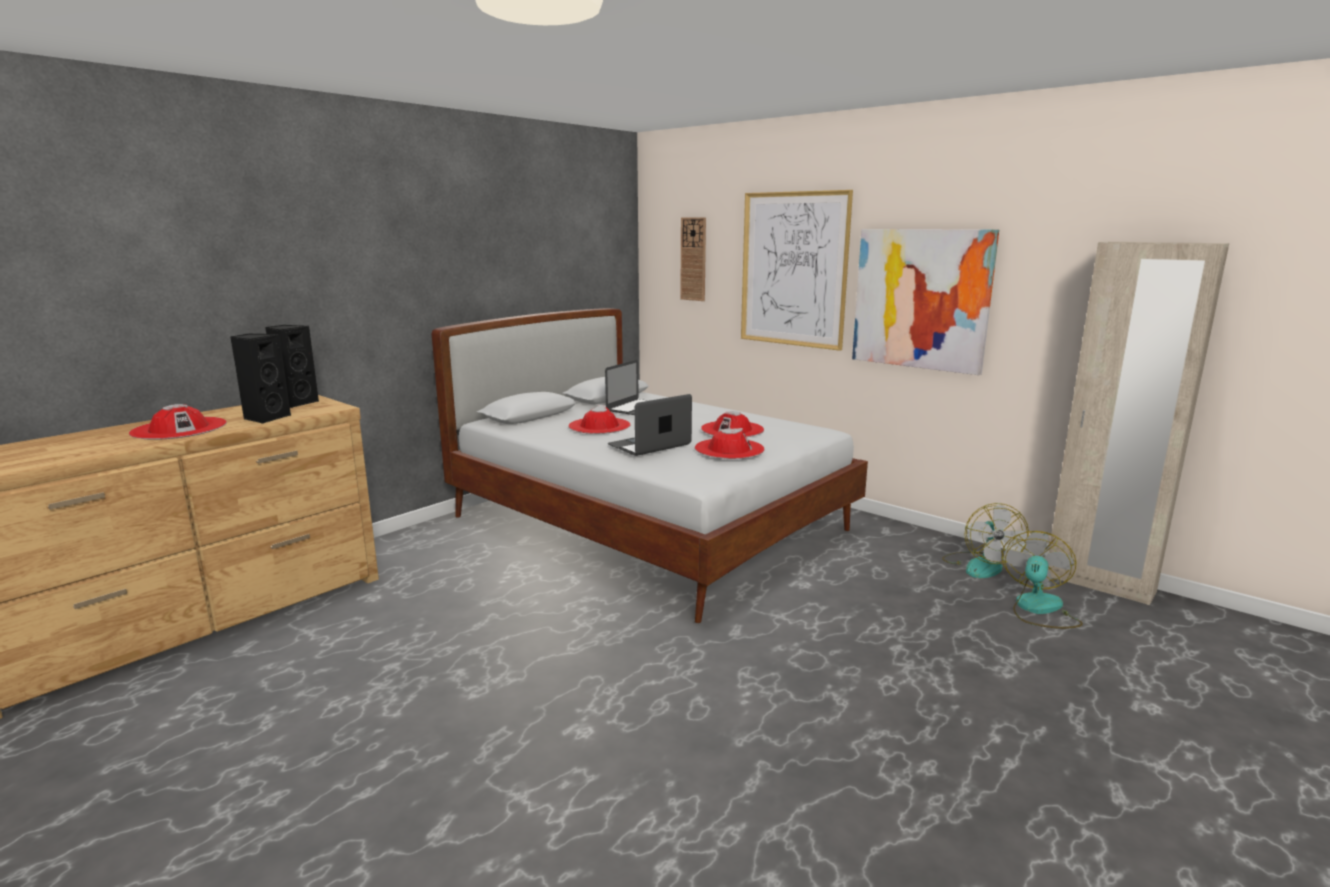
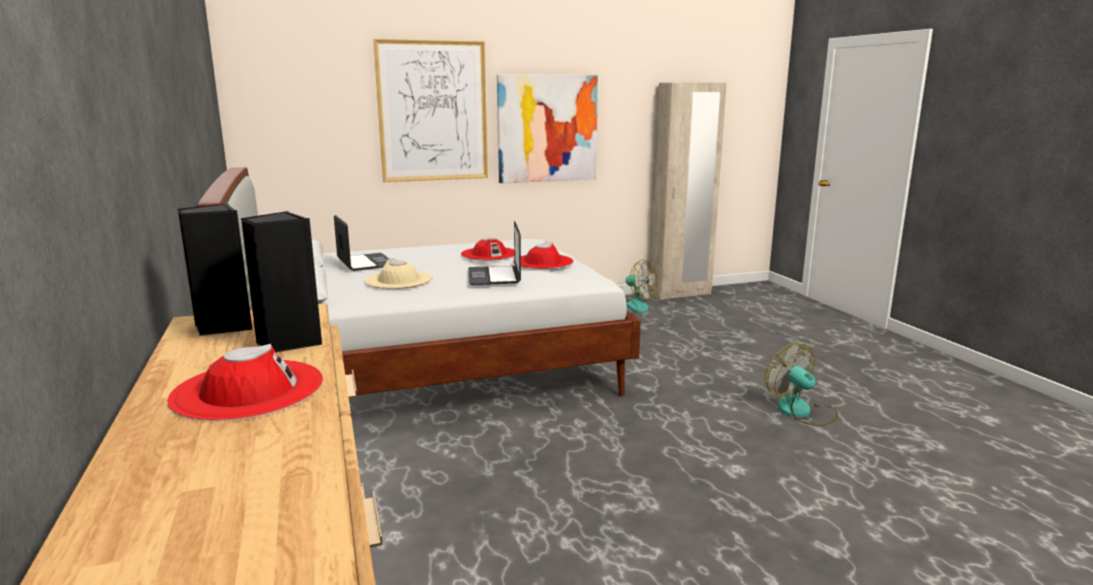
camera: 60 degrees left, 0 degrees up
(599, 426) = (398, 280): red hat -> beige hat
(693, 259) = (309, 106): wall clock -> none
(1038, 609) = (694, 313): fan -> fan (801, 412)

